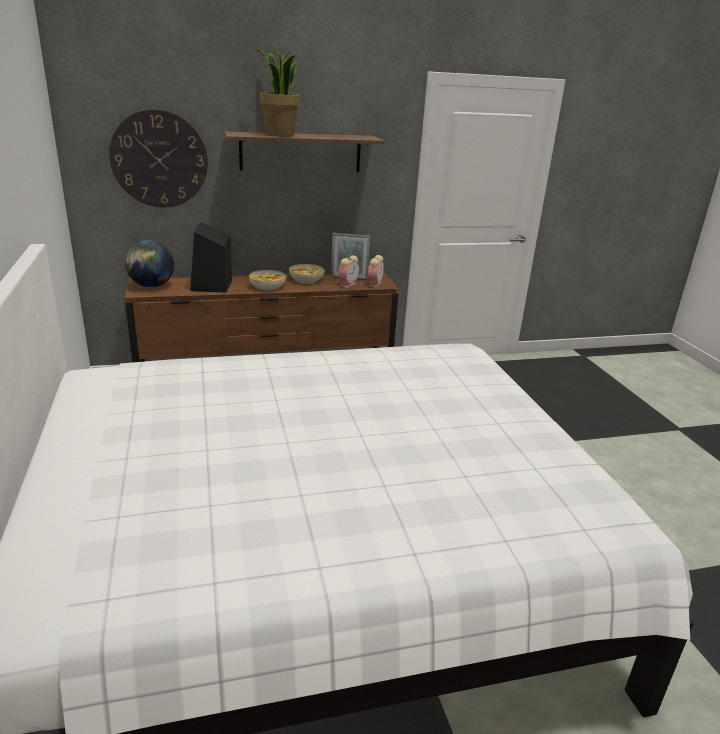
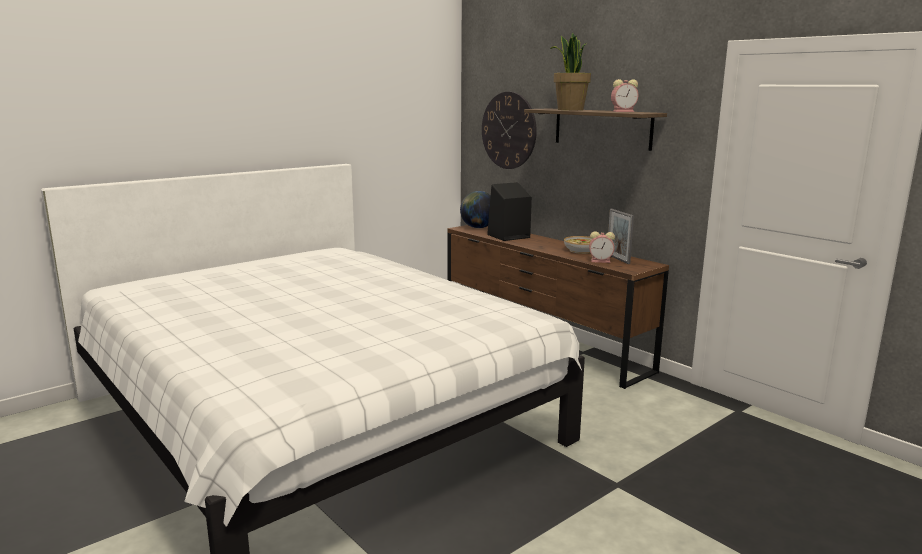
camera: 65 degrees right, 10 degrees down
(267, 286) = (539, 246): bowl -> none
(374, 284) = (624, 267): alarm clock -> alarm clock (624, 111)

